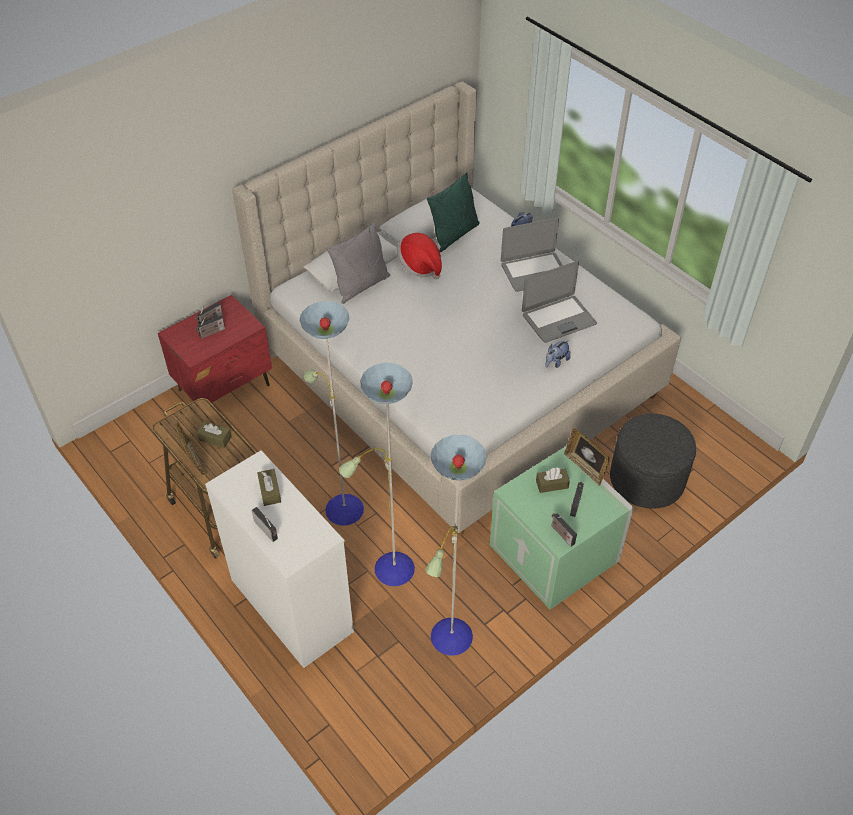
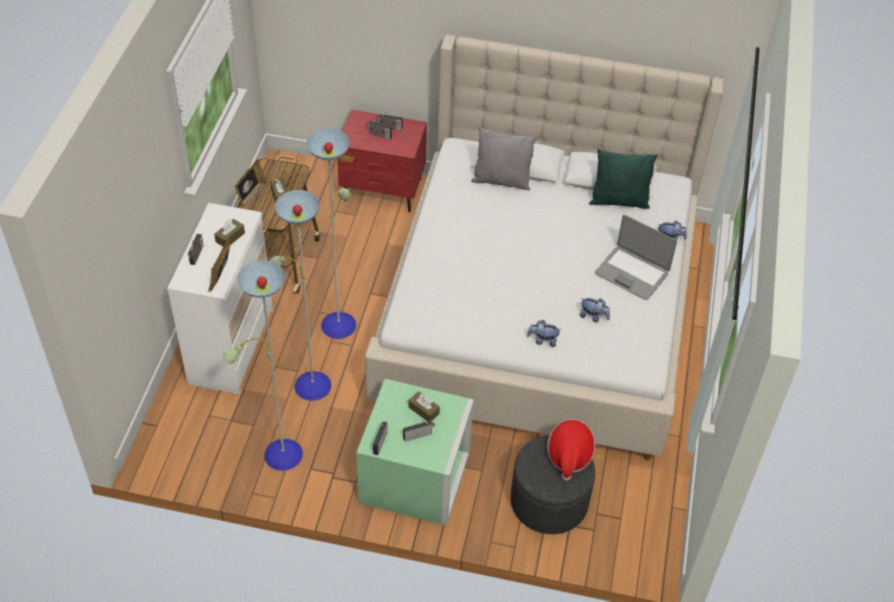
camera: 50 degrees right, 0 degrees up
(420, 266) = (560, 201): hat -> hat (569, 456)
(558, 319) = (593, 317): laptop -> plush toy
(585, 467) = (461, 422): picture frame -> picture frame (221, 276)

